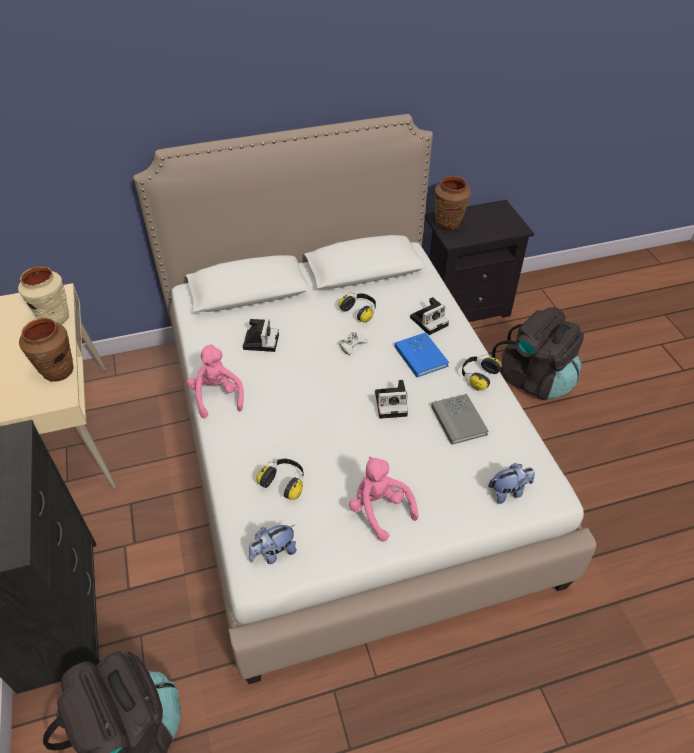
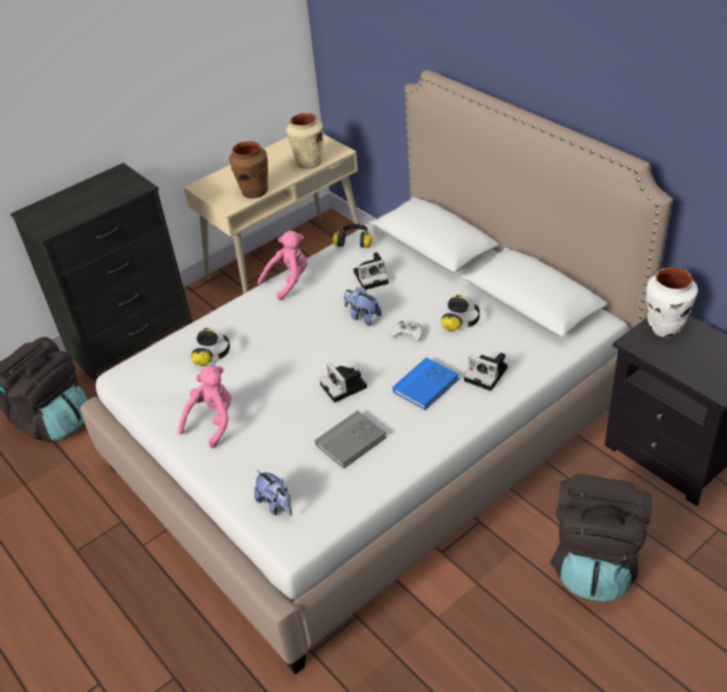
camera: 70 degrees right, 5 degrees down
(273, 553) = (144, 376): plush toy -> plush toy (362, 317)
(448, 224) = (664, 327): brown vase -> white vase
(478, 376) = (425, 437): headphones -> headphones (354, 242)

